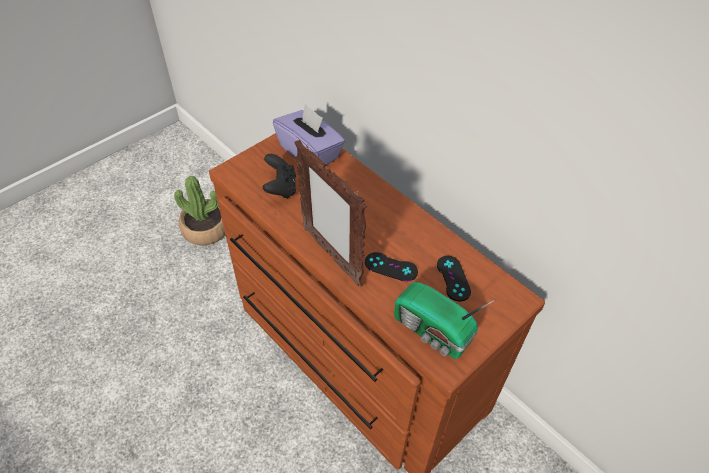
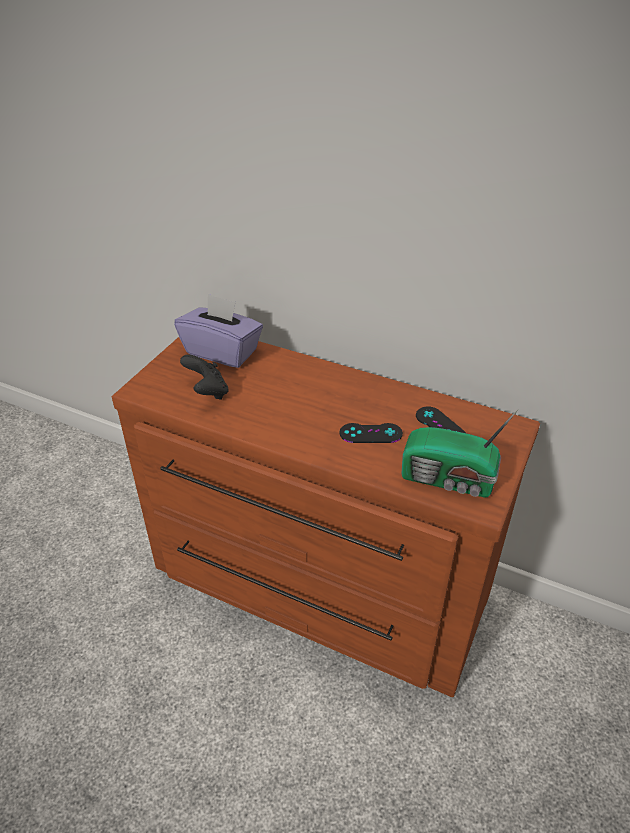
camera: 20 degrees left, 10 degrees down
(206, 229) = (81, 506): potted plant -> none
(331, 255) = (301, 440): picture frame -> none

